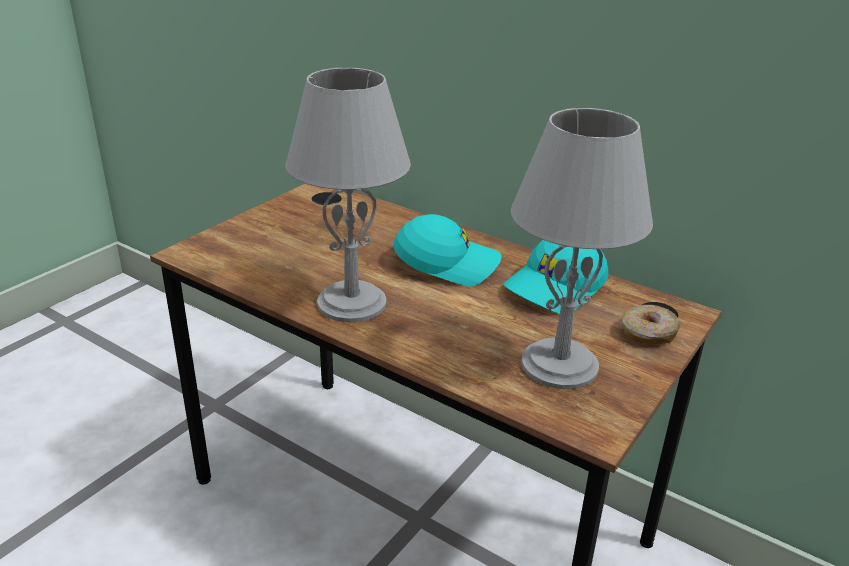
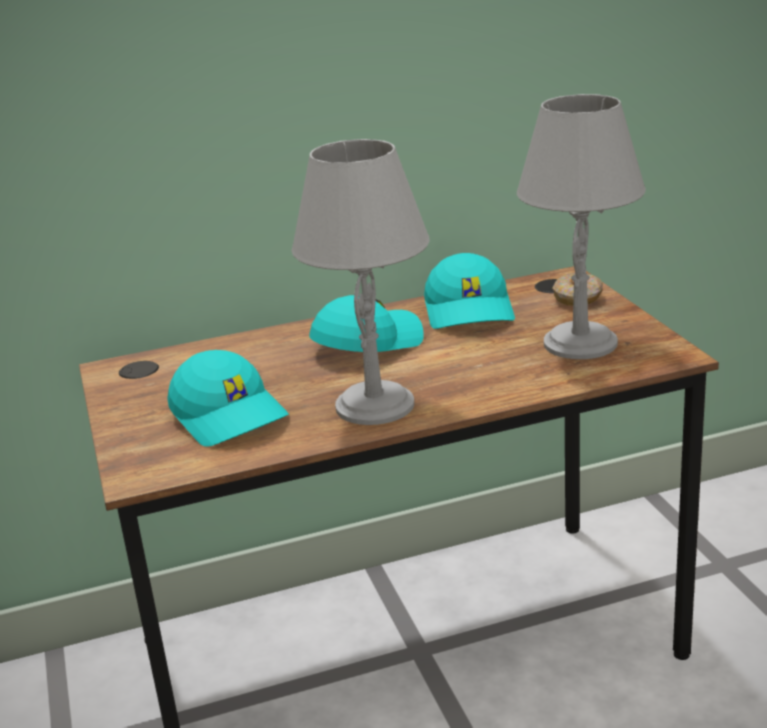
camera: 50 degrees left, 5 degrees down
(289, 253) = (230, 415): none -> turquoise cap

